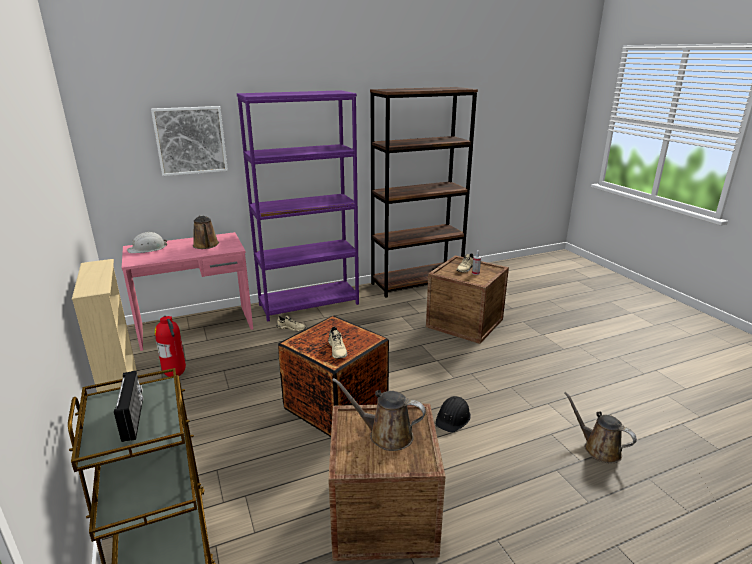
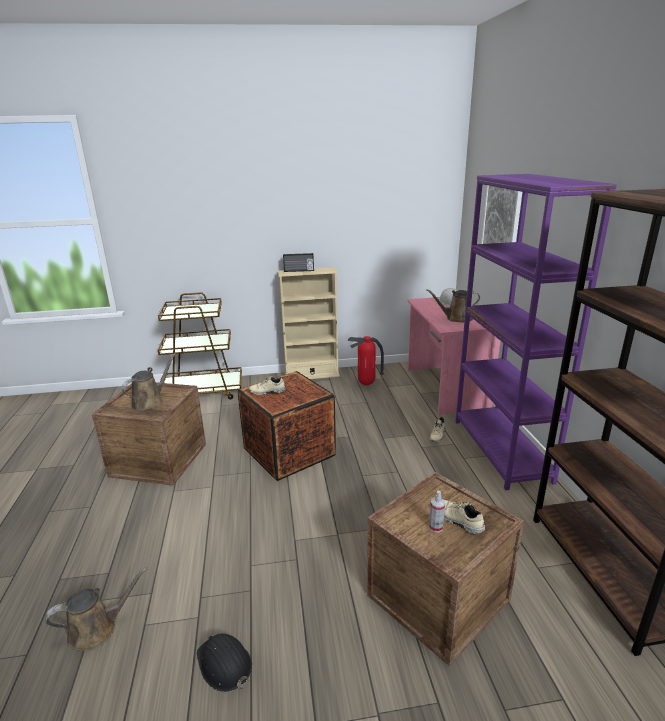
camera: 105 degrees right, 0 degrees up
(134, 419) = (188, 311): radio -> radio (299, 270)
(453, 418) = (227, 519): black hard hat -> black hard hat (224, 664)

